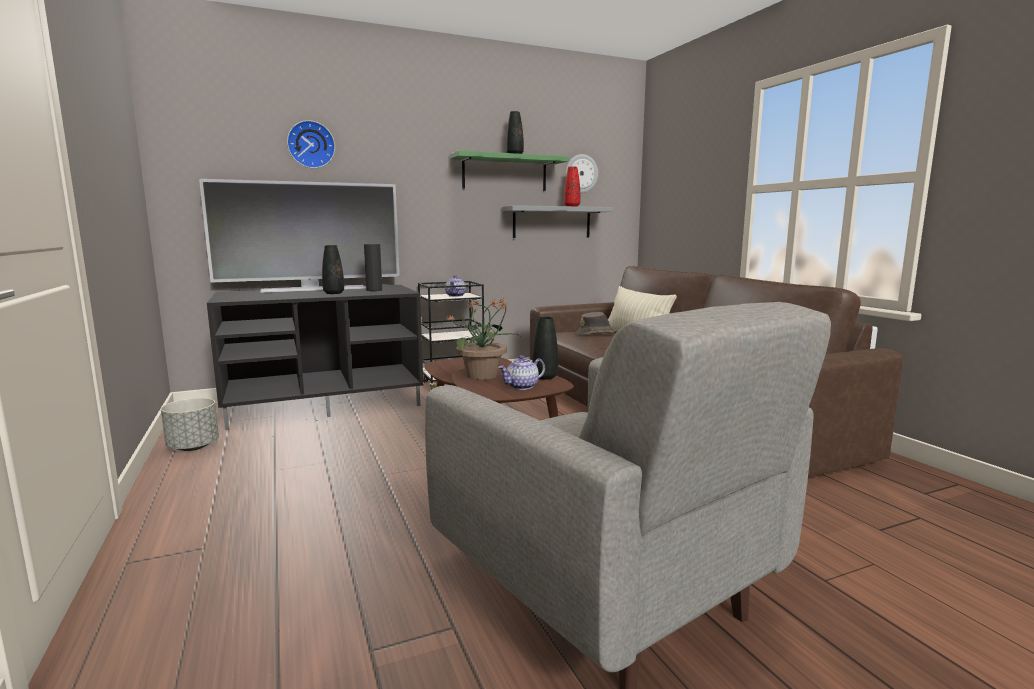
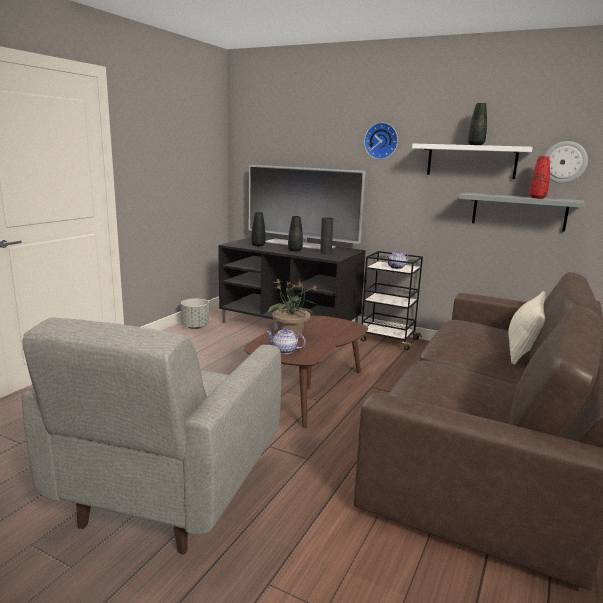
camera: 50 degrees right, 5 degrees up
(311, 145) = (316, 140): wall clock -> wall clock (381, 141)
(504, 173) = (471, 161): green shelf -> white shelf
(544, 377) = (318, 350): black vase -> black vase (258, 245)
(595, 334) = (475, 332): brown hat -> none

